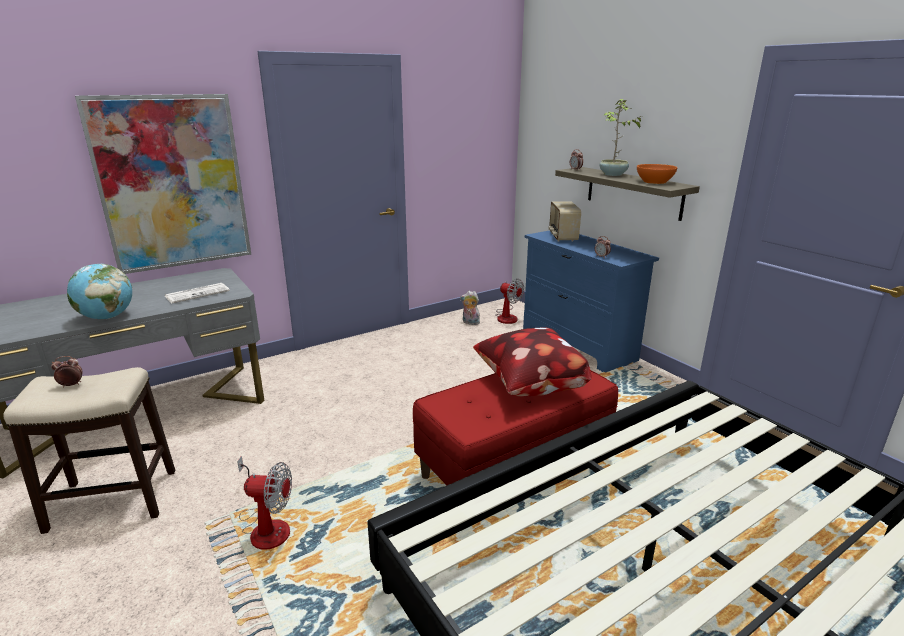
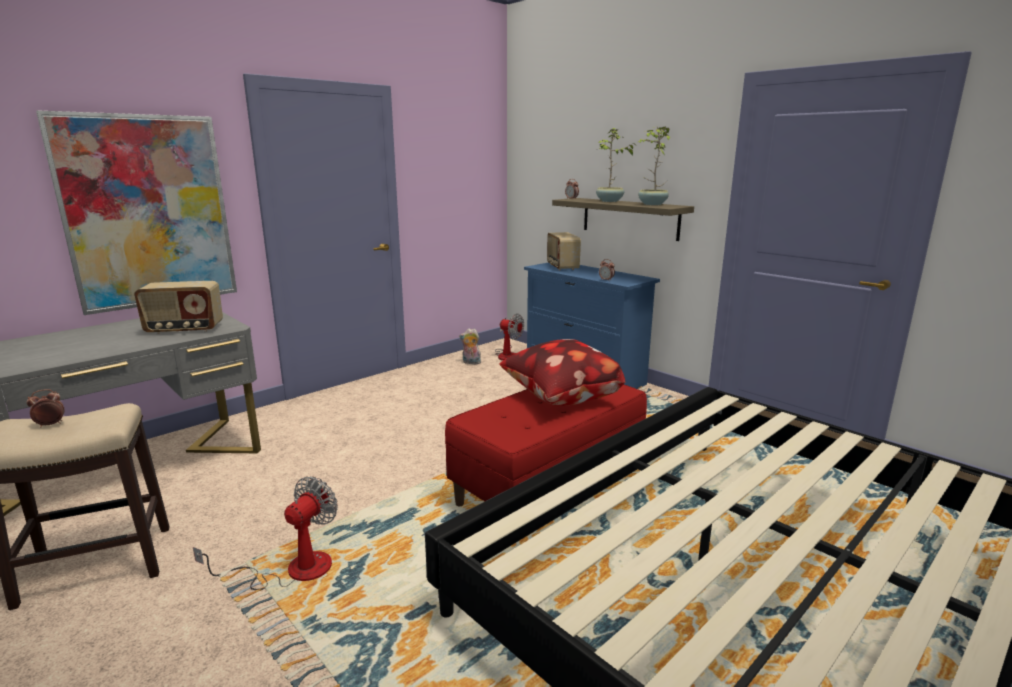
camera: 10 degrees left, 5 degrees down
(107, 317) = (80, 356): globe -> none
(198, 293) = (184, 330): newspaper -> radio
(266, 526) = (292, 570): fan -> fan turned 60 degrees counterclockwise
(654, 182) = (651, 204): orange bowl -> potted plant

